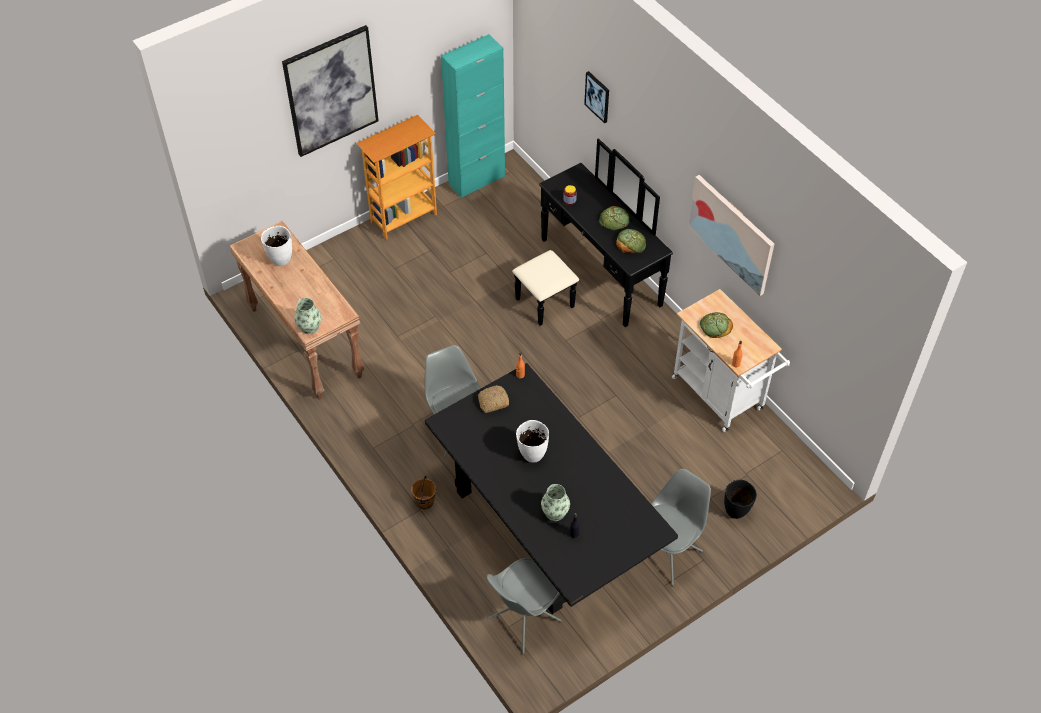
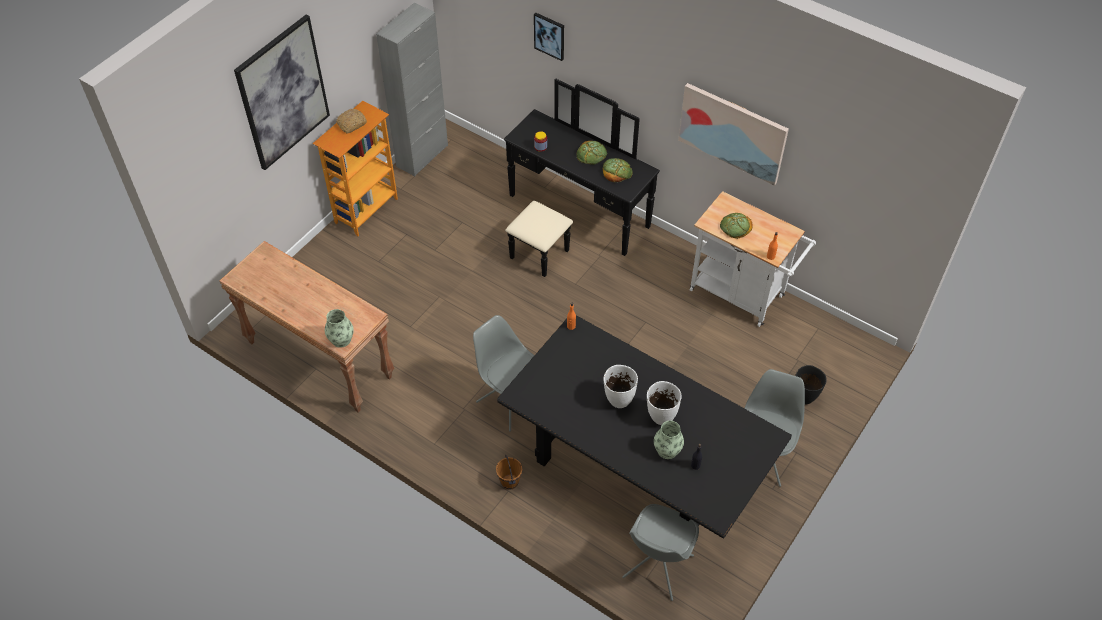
camera: 20 degrees left, 0 degrees up
(280, 259) = (280, 280): white vase -> white vase (661, 417)
(476, 180) = (422, 156): turquoise cabinet -> grey cabinet
(493, 402) = (557, 360): bread -> bread (351, 124)

